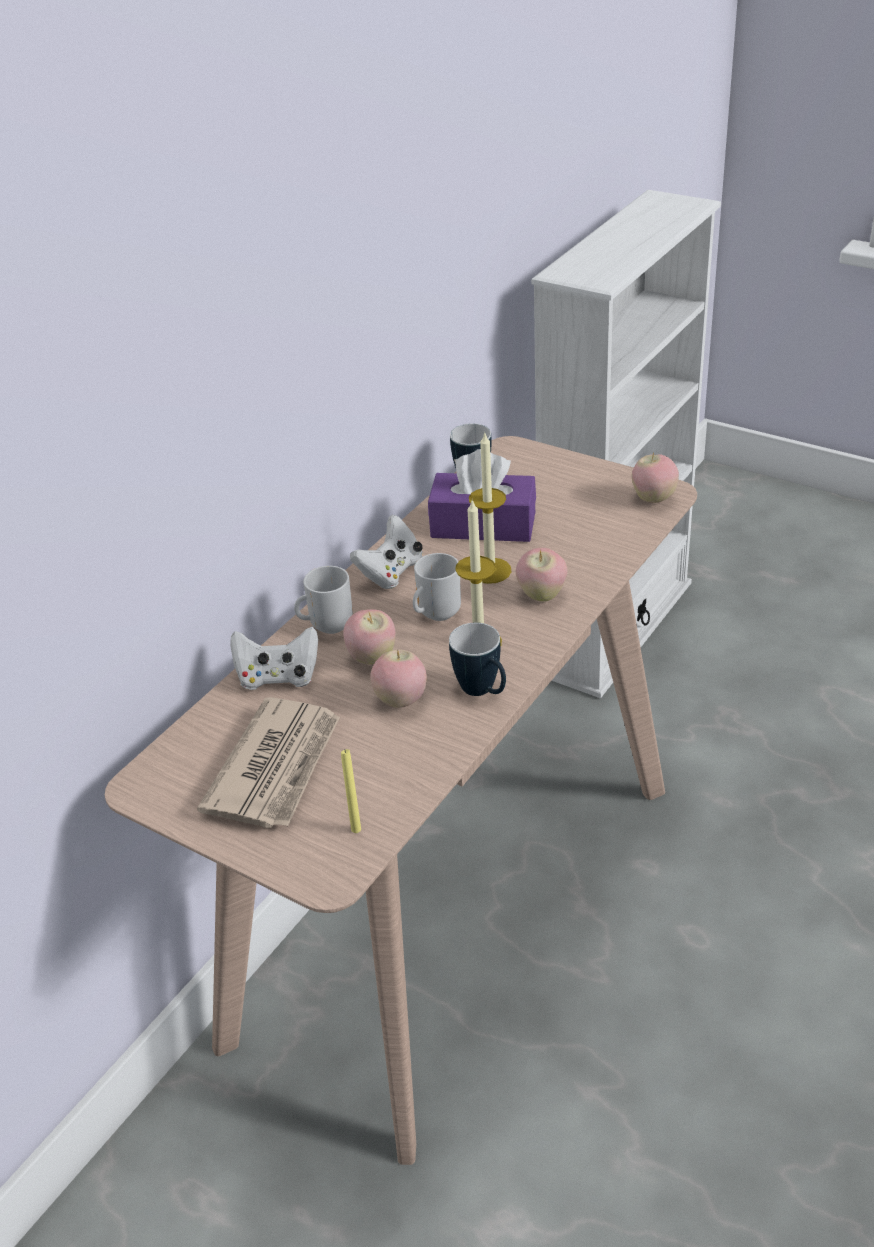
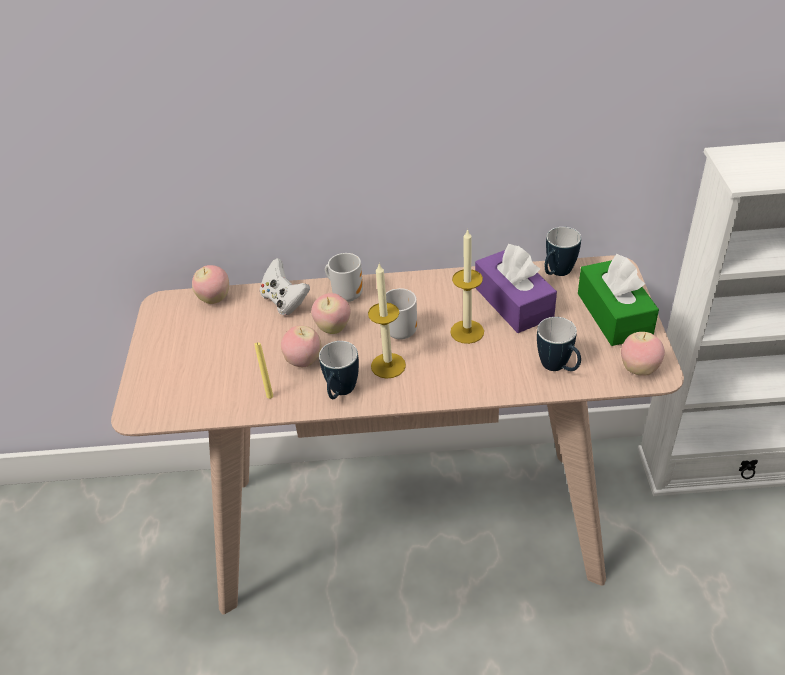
camera: 55 degrees right, 5 degrees up
(277, 767) = (210, 344): newspaper -> none
(356, 829) = (180, 403): yellow candle -> yellow candle (270, 396)
(391, 572) = (422, 290): white game controller -> none
(541, 595) = (464, 369): apple -> apple (215, 299)
(570, 478) = (614, 314): none -> green tissue box
(604, 540) = (558, 368): none -> mug

